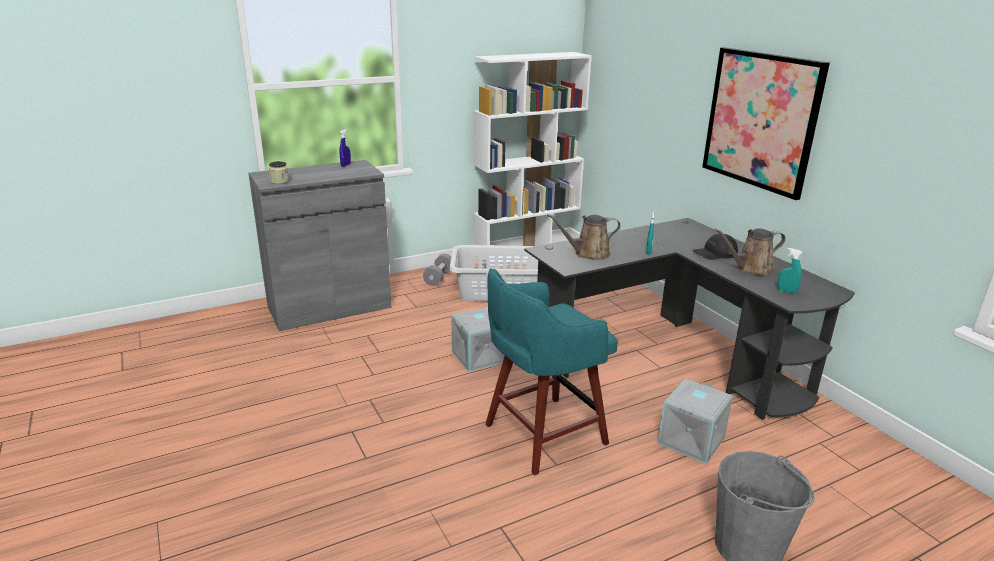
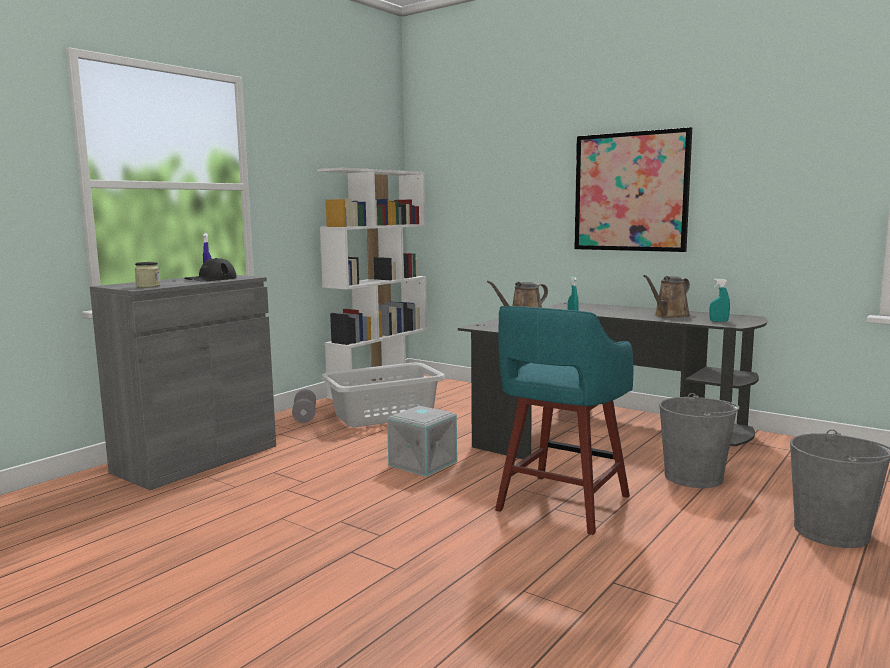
camera: 25 degrees left, 15 degrees down
(692, 441) = (694, 477): grey storage box -> grey bucket
(715, 253) = (625, 312): black cap -> black cap (211, 279)

